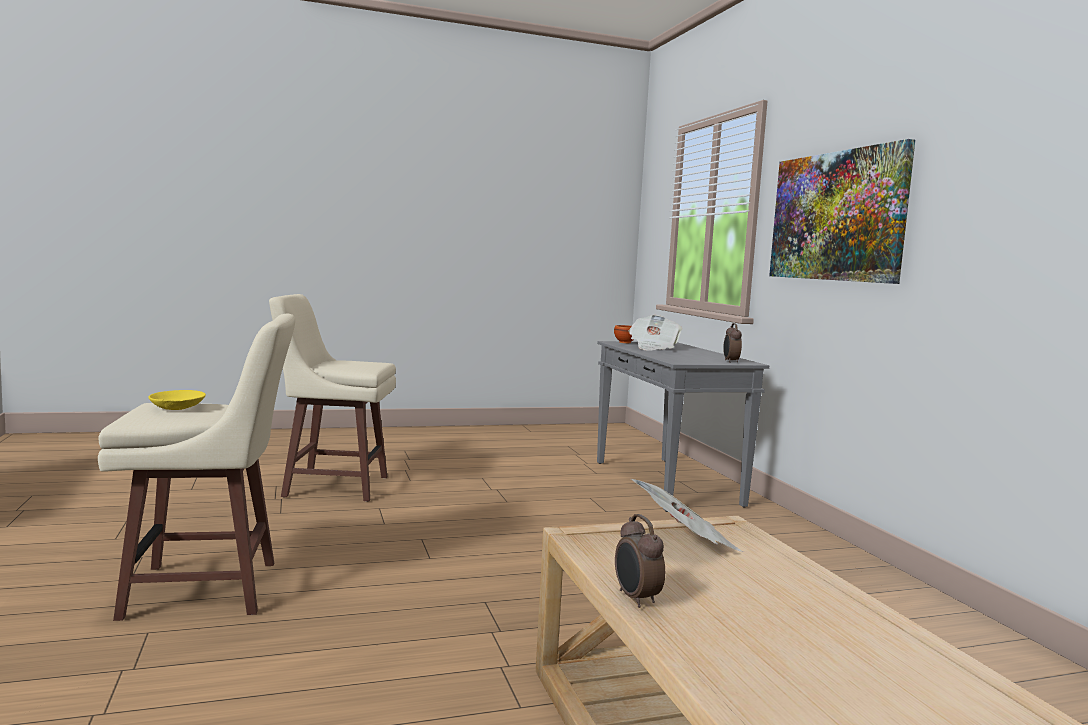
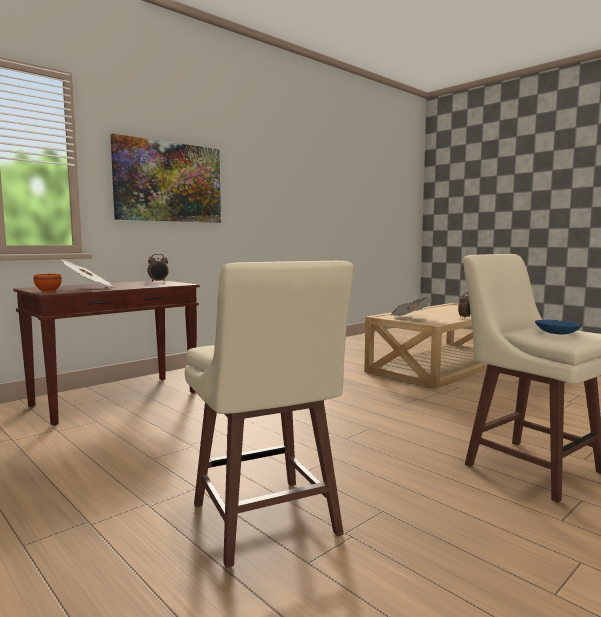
camera: 115 degrees left, 0 degrees up
(177, 408) = (557, 333): yellow bowl -> blue bowl
(667, 484) = (117, 399): grey console table -> brown console table

